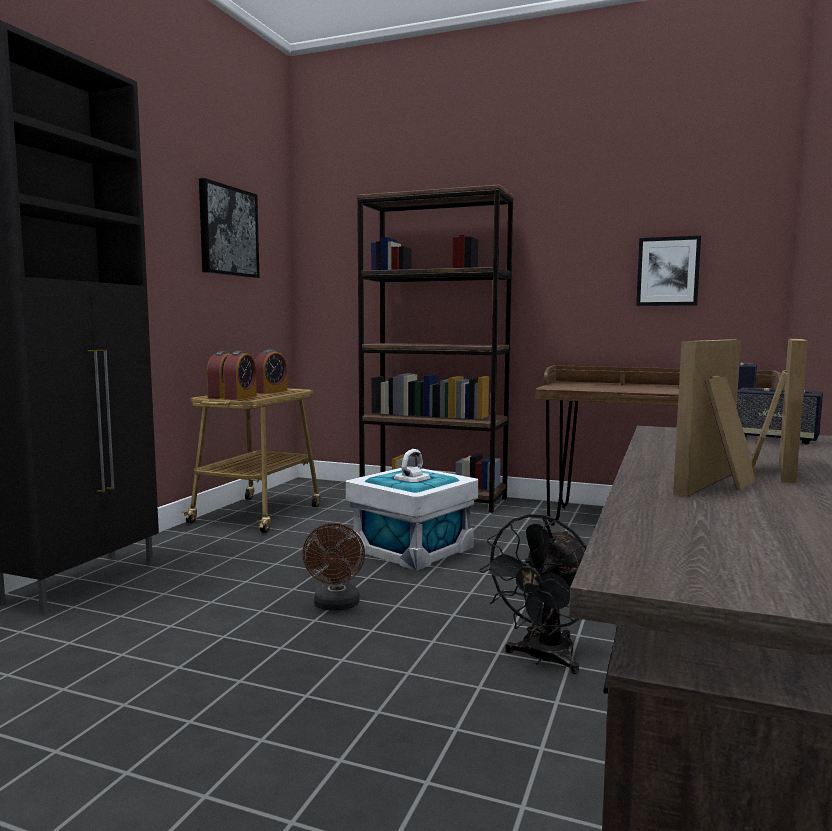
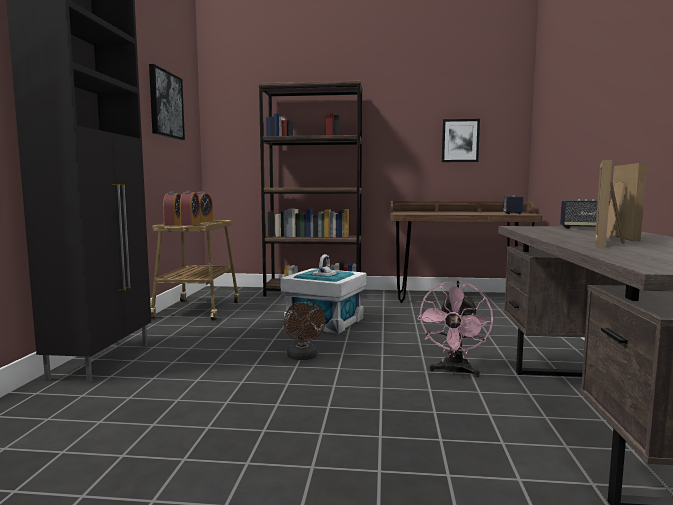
camera: 15 degrees left, 0 degrees up
(543, 659) = (454, 372): black fan -> pink fan

